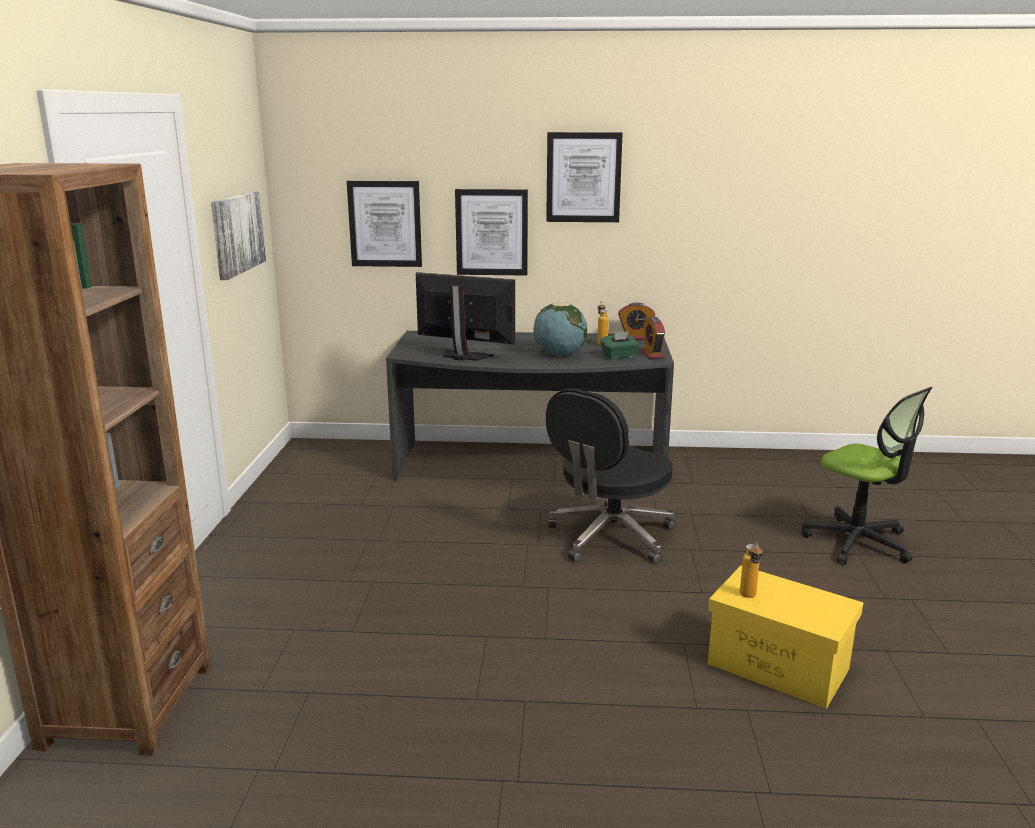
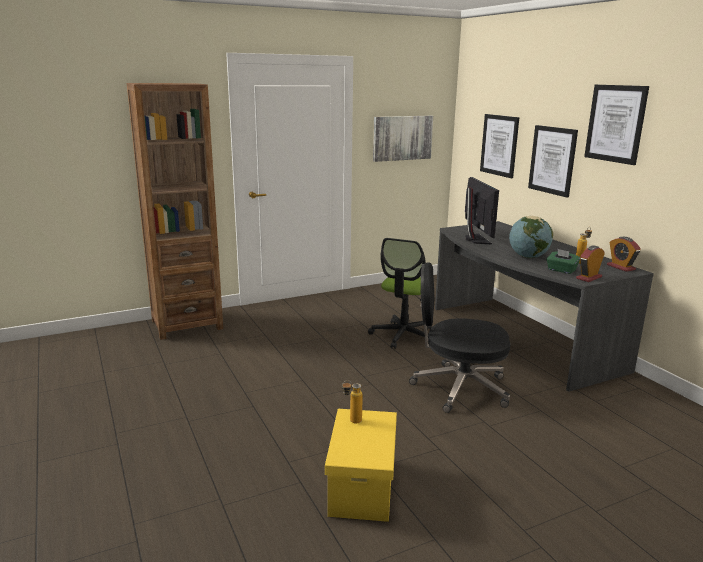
camera: 60 degrees right, 0 degrees up
(858, 542) = (612, 502): office chair -> office chair (403, 335)

